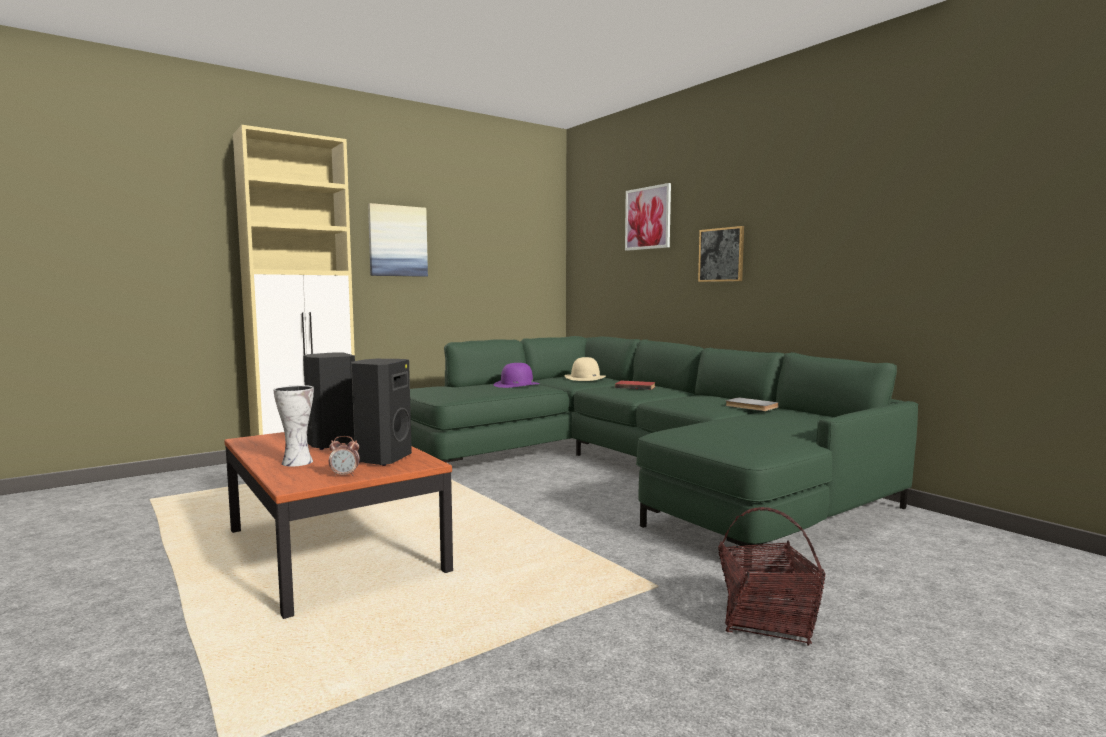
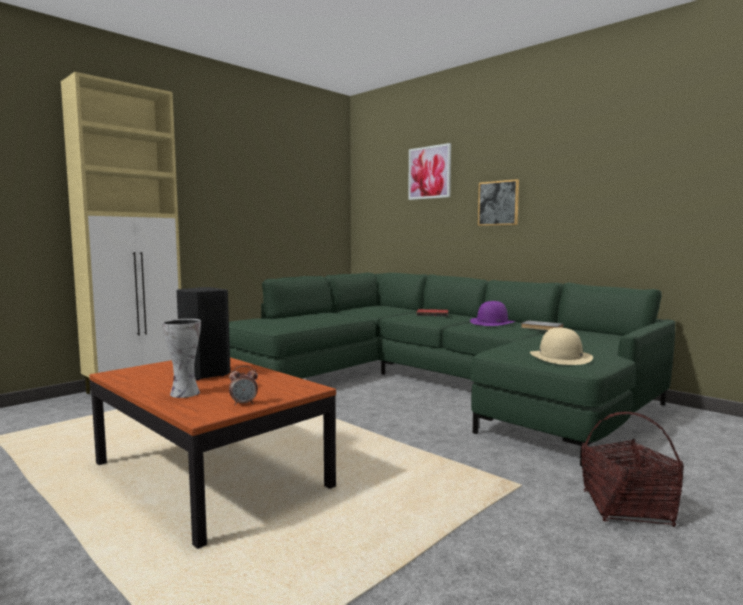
camera: 10 degrees left, 0 degrees up
(381, 459) = (265, 386): black speaker -> none
(397, 241) = (212, 188): picture -> none
(516, 384) = (328, 315): purple hat -> purple hat (492, 322)
(585, 378) = (382, 308): beige hat -> beige hat (560, 357)

